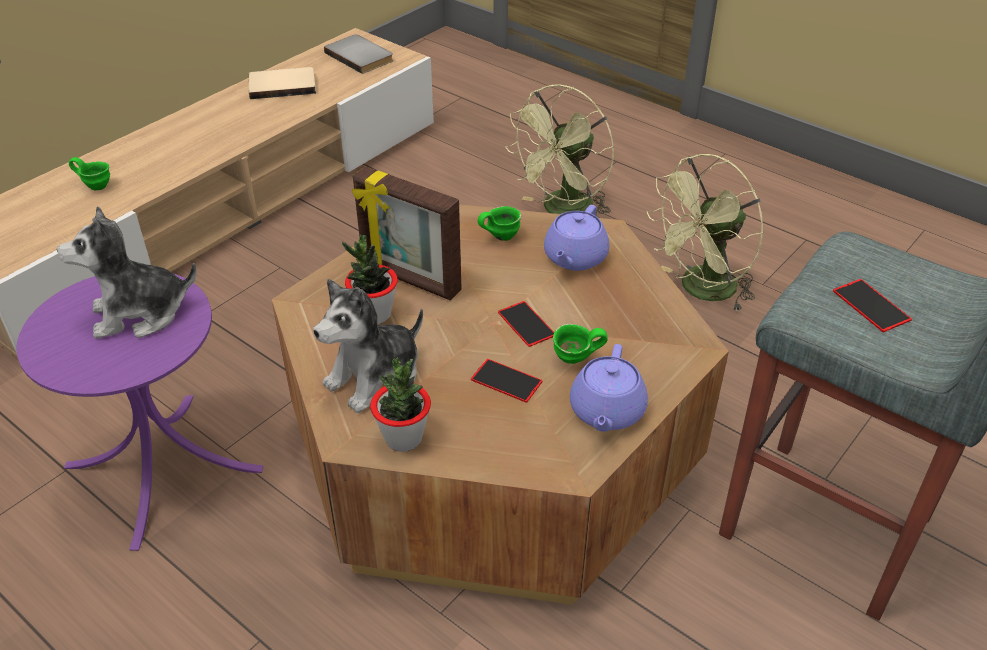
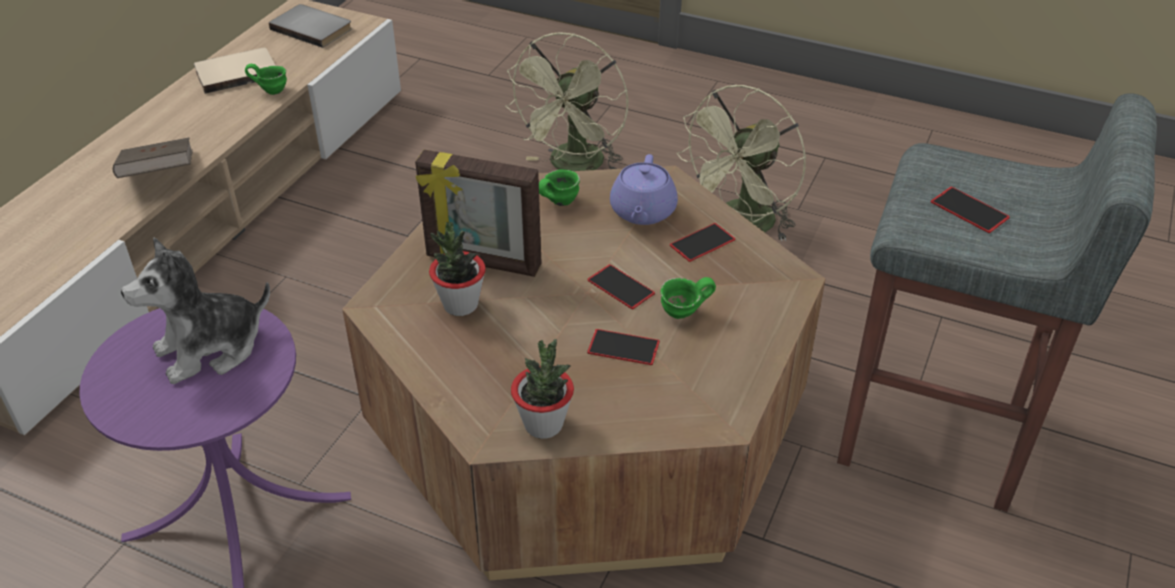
camera: 15 degrees left, 0 degrees up
(97, 185) = (64, 218): green mug -> green mug (271, 90)
(185, 163) = (159, 177): none -> brown book
(375, 377) = (489, 369): plush toy -> none
(606, 411) = (733, 359): purple teapot -> none
(620, 296) = (702, 242): none -> phone

